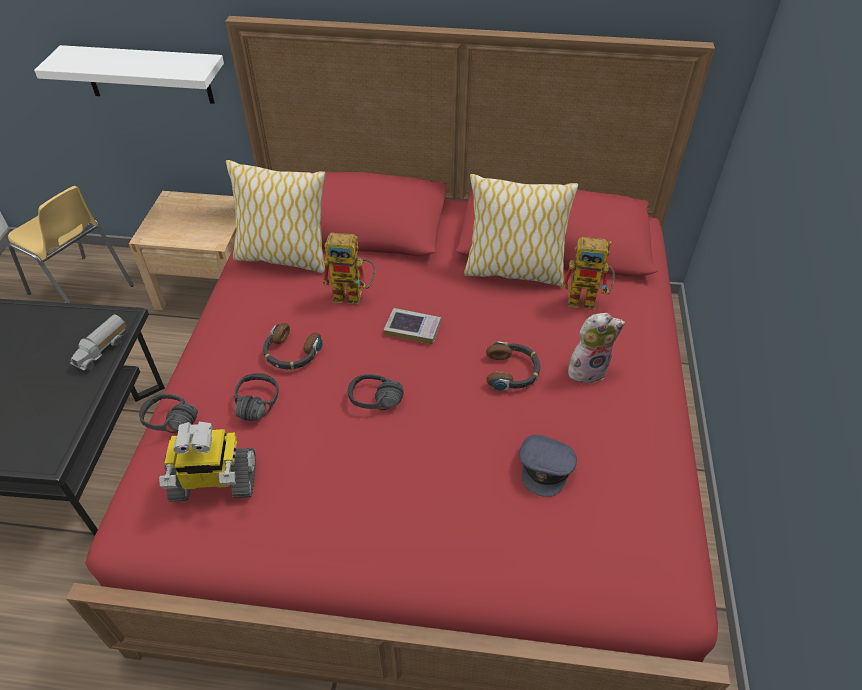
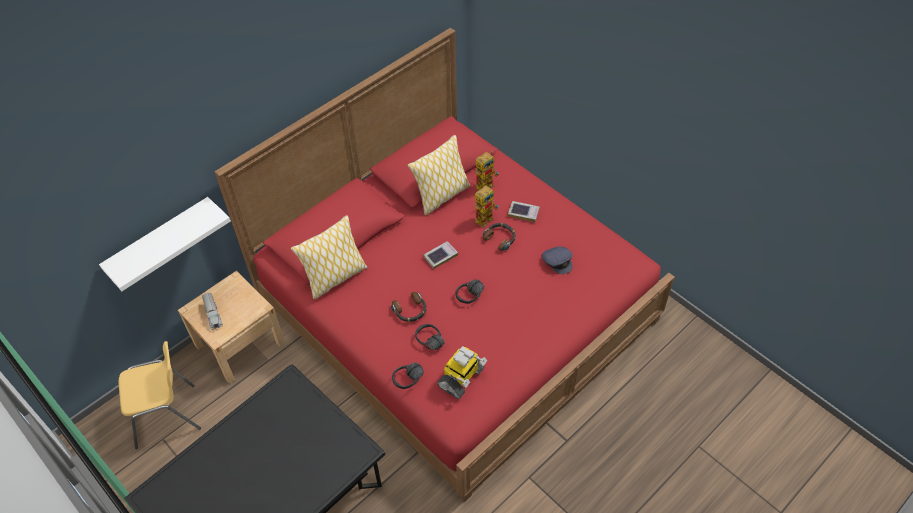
camera: 50 degrees left, 5 degrees up
(102, 351) = (307, 397): toy truck -> toy truck (214, 315)
(354, 295) = (395, 265): toy robot -> toy robot (485, 217)
(587, 369) = (523, 213): plush toy -> book

